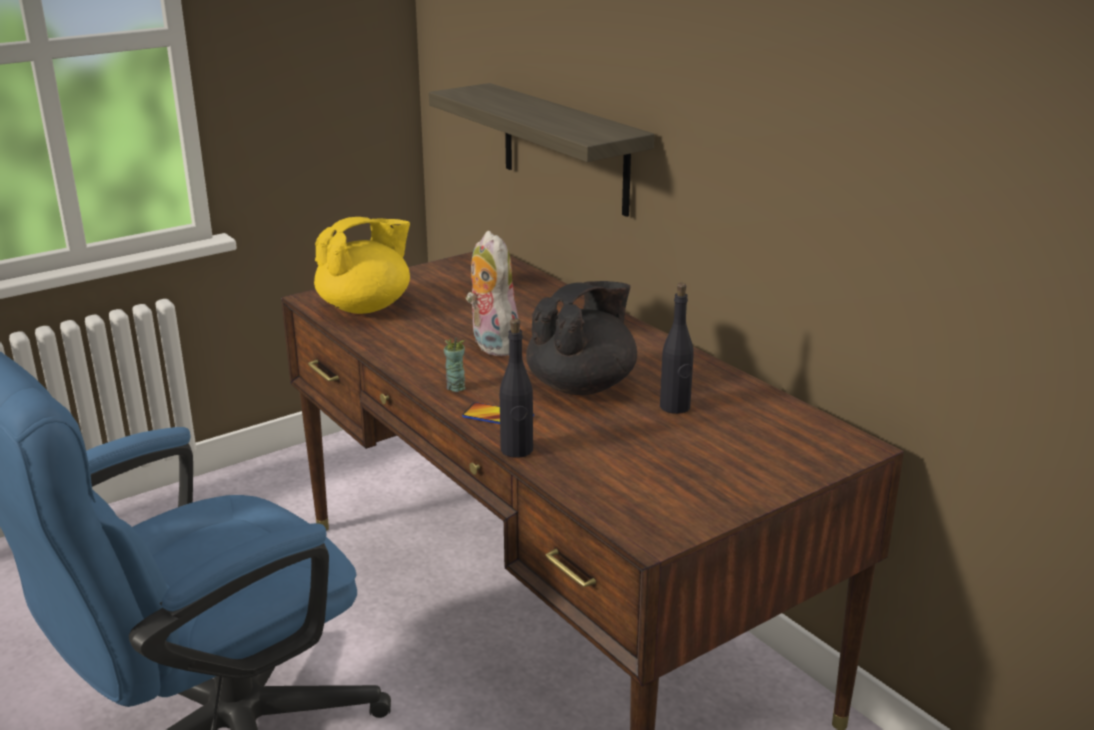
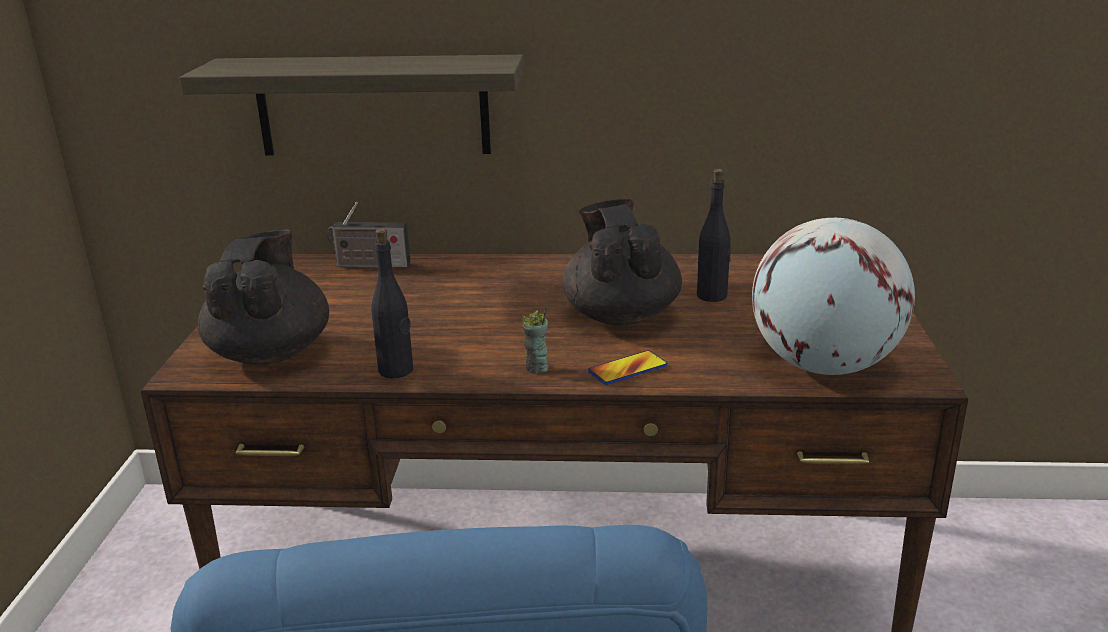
camera: 50 degrees left, 0 degrees up
(366, 307) = (271, 352): yellow teapot -> black teapot
(491, 344) = (474, 323): plush toy -> none
(517, 450) = (704, 382): black bottle -> black bottle (396, 370)
(528, 280) = (369, 265): none -> radio
(615, 488) = (824, 365): none -> globe

